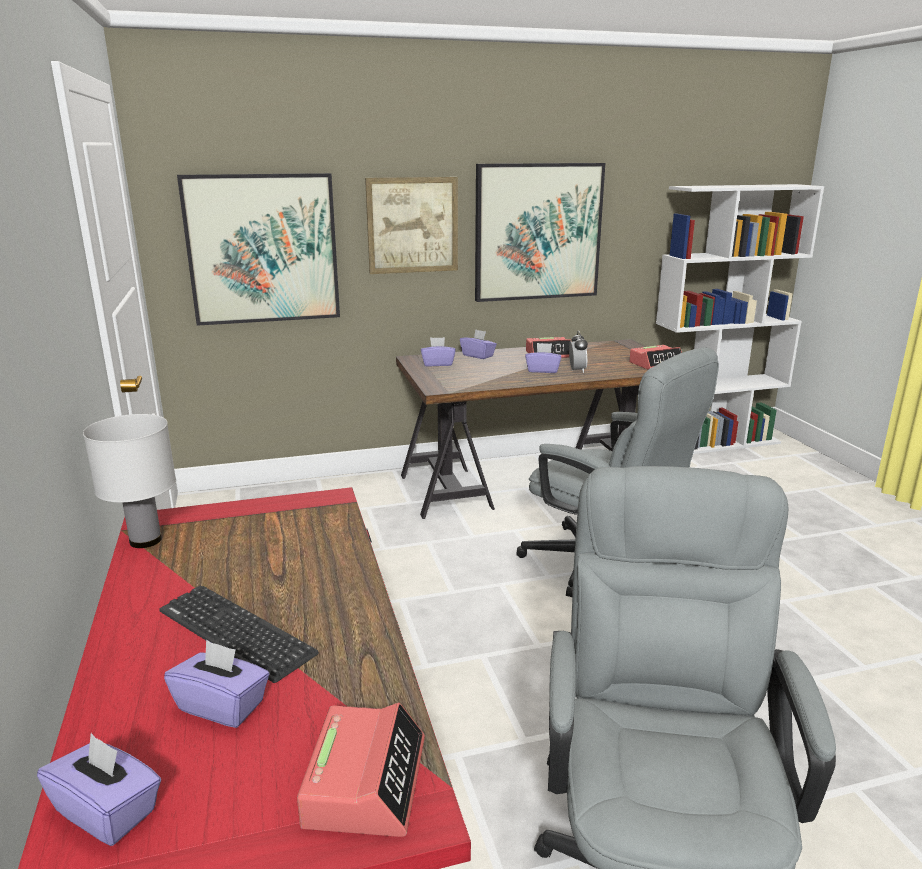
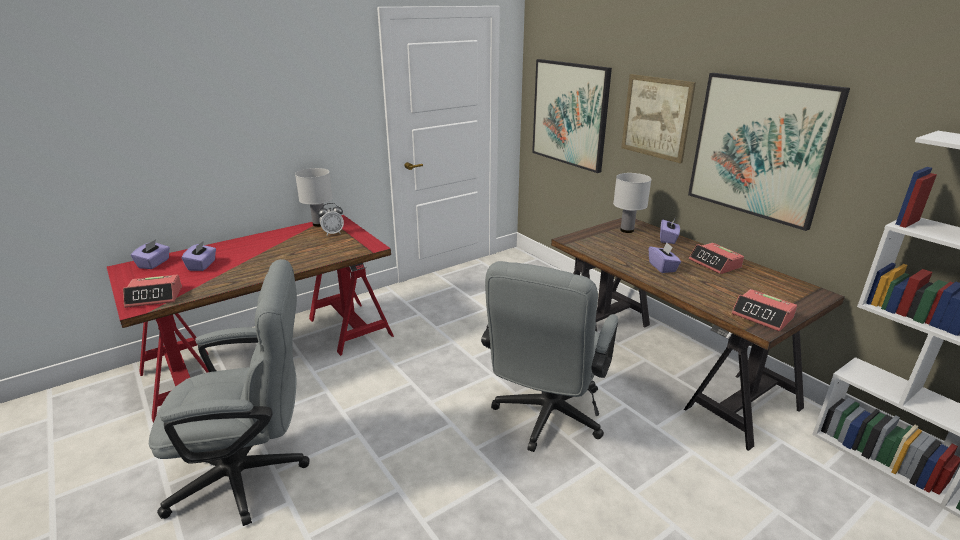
camera: 70 degrees right, 5 degrees up
(236, 632) = (249, 256): keyboard -> none
(437, 364) = (626, 230): purple tissue box -> white table lamp
(577, 370) = (682, 280): alarm clock -> alarm clock (333, 233)

